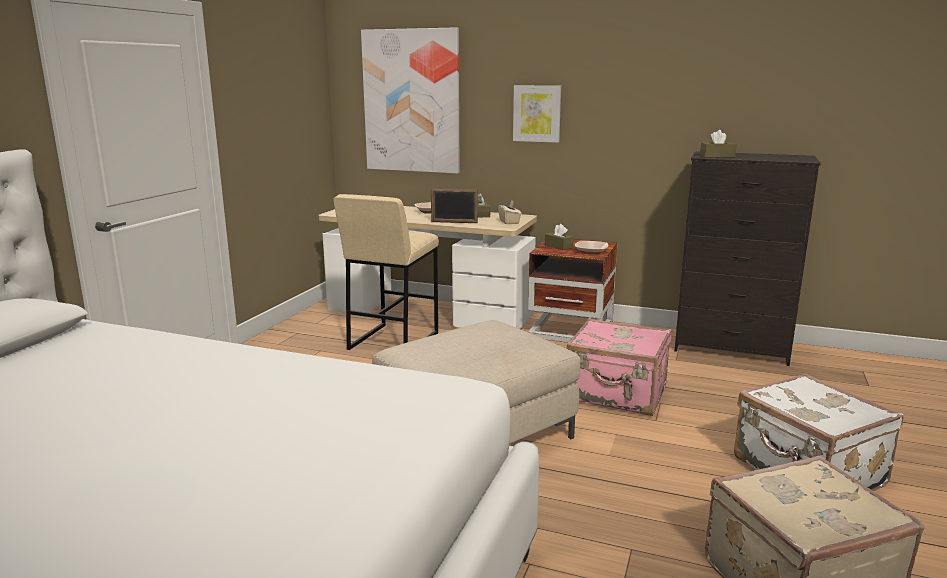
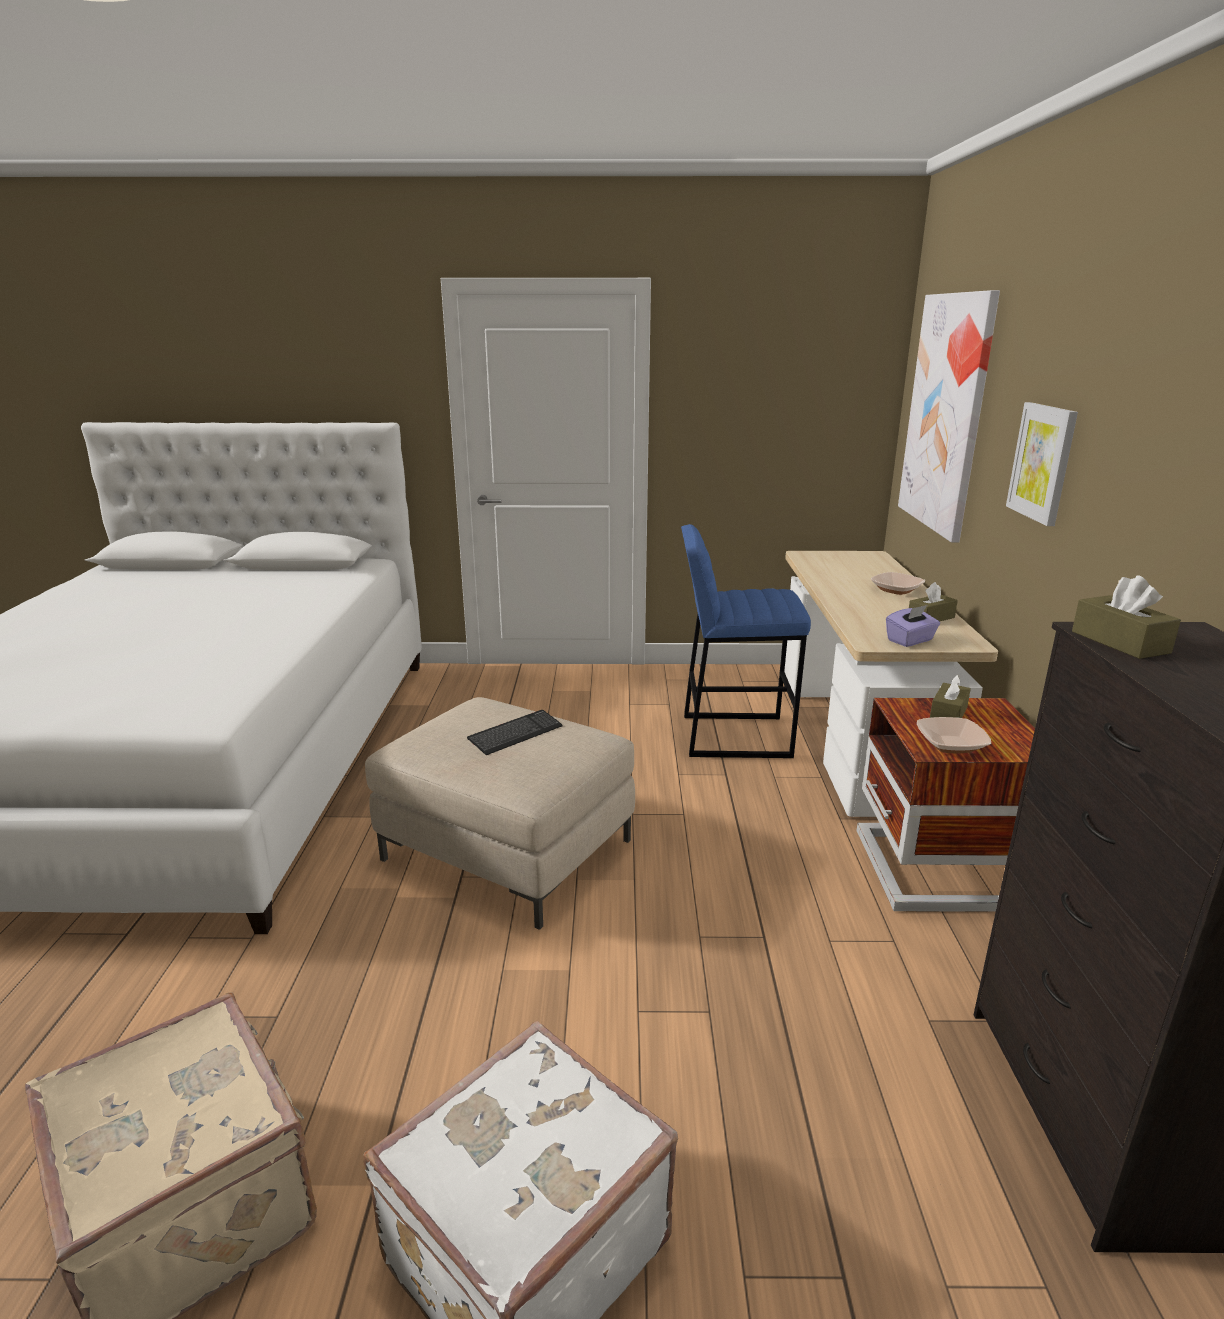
camera: 70 degrees right, 5 degrees up
(392, 342) = (733, 736): beige stool -> blue stool
(454, 222) = (851, 611): picture frame -> none
(472, 341) = (515, 734): none -> keyboard
(509, 222) = (910, 640): beige tissue box -> purple tissue box
(617, 395) = (707, 955): pink suitcase -> none

